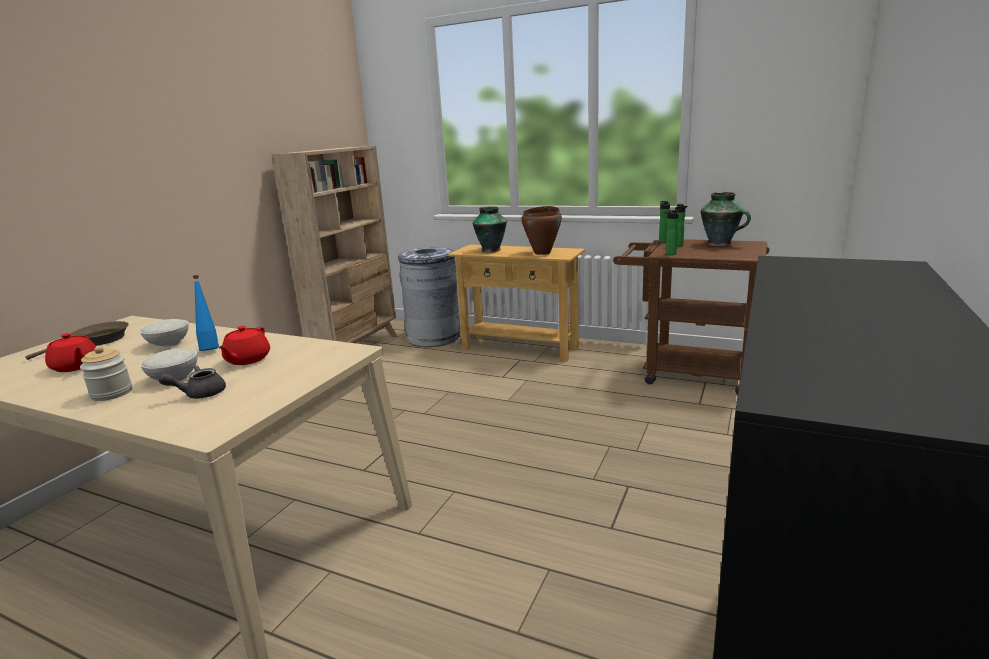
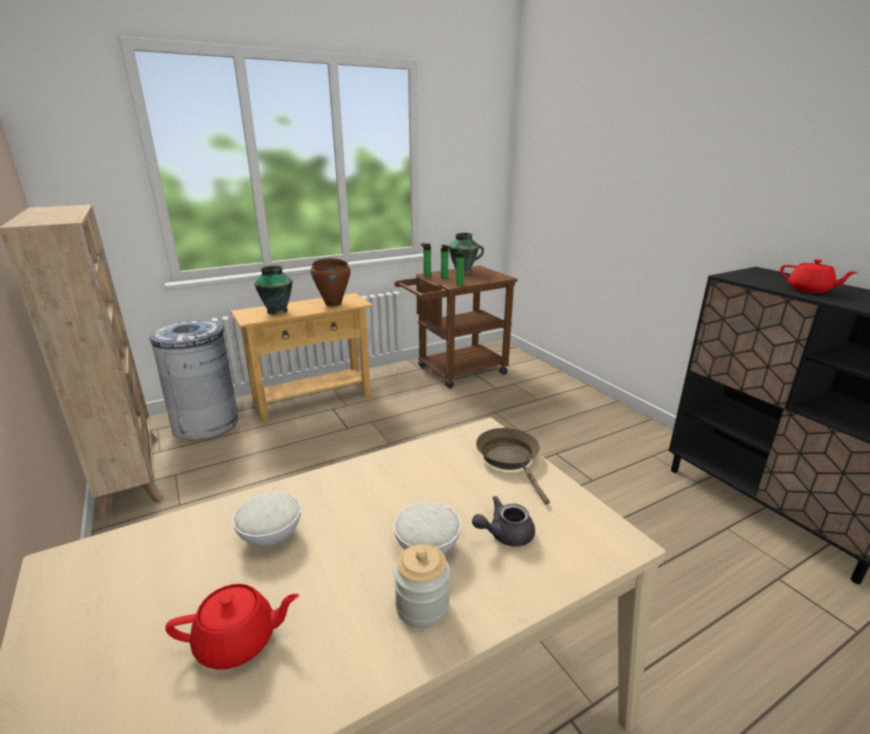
camera: 55 degrees left, 5 degrees up
(97, 341) = (122, 608): brown frying pan -> brown frying pan (510, 459)
(199, 394) = (504, 534): grey teapot -> grey teapot turned 60 degrees clockwise
(210, 348) = (349, 505): blue bottle -> none
(247, 360) = (430, 488): red teapot -> red teapot (810, 290)

